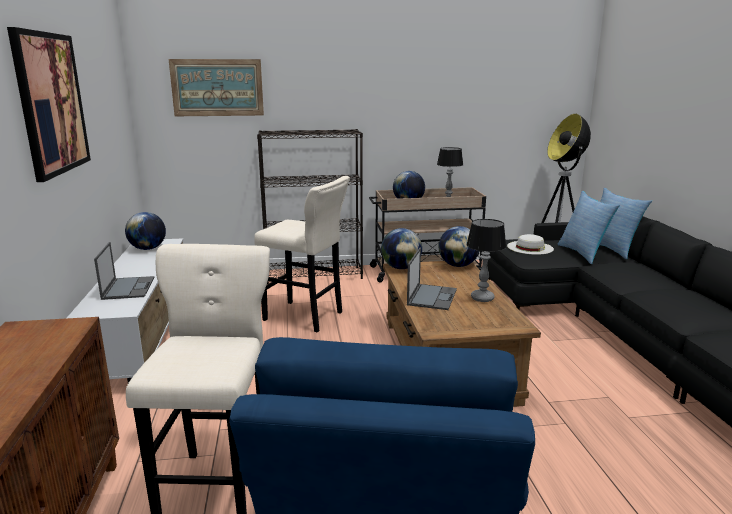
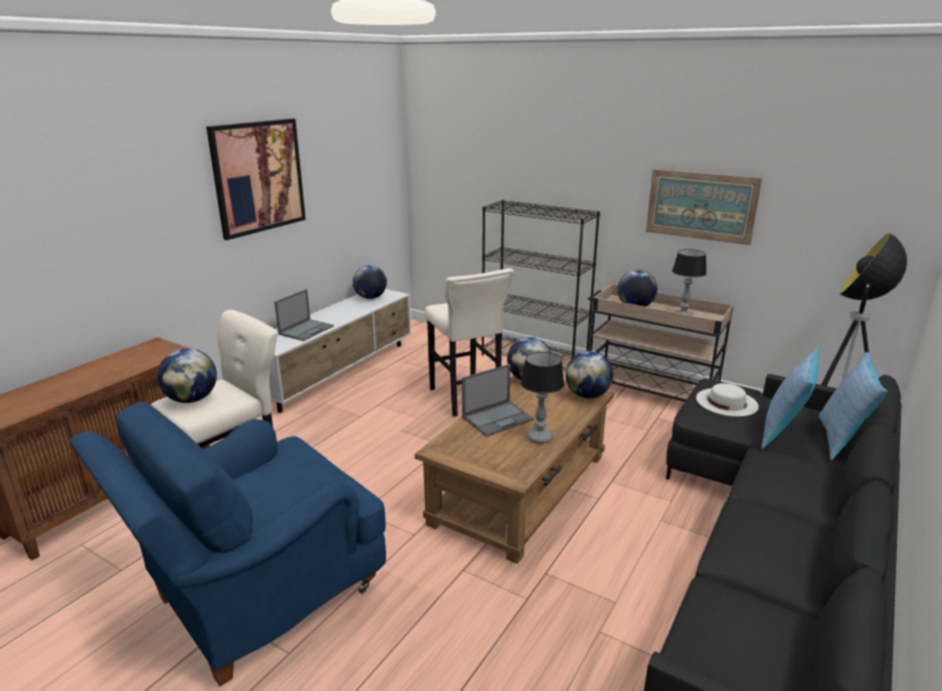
camera: 40 degrees right, 5 degrees up
(185, 360) = (192, 399): none -> globe
(217, 87) = (472, 152): picture -> picture (701, 206)

